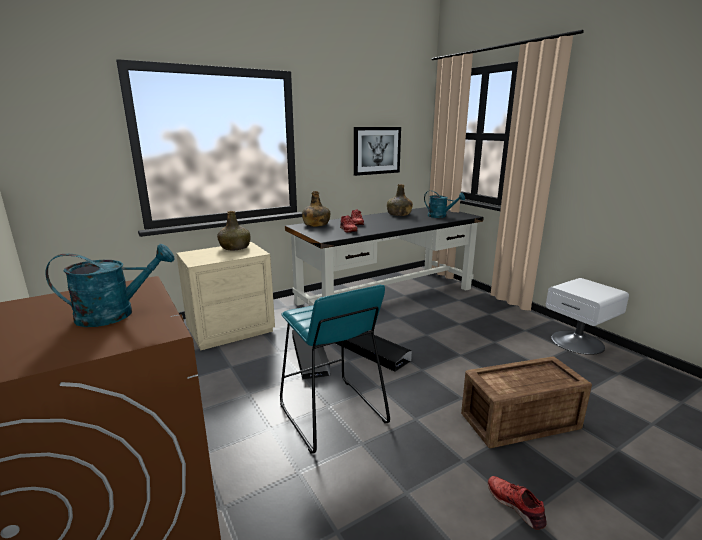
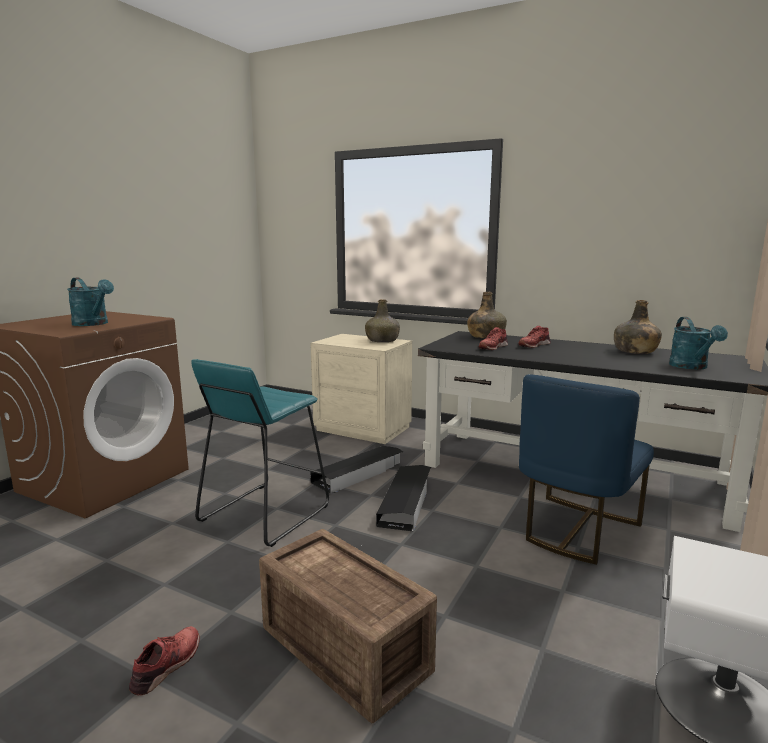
camera: 60 degrees right, 5 degrees down
(376, 150) = (642, 244): picture -> none
(444, 318) = (576, 530): none -> blue chair

